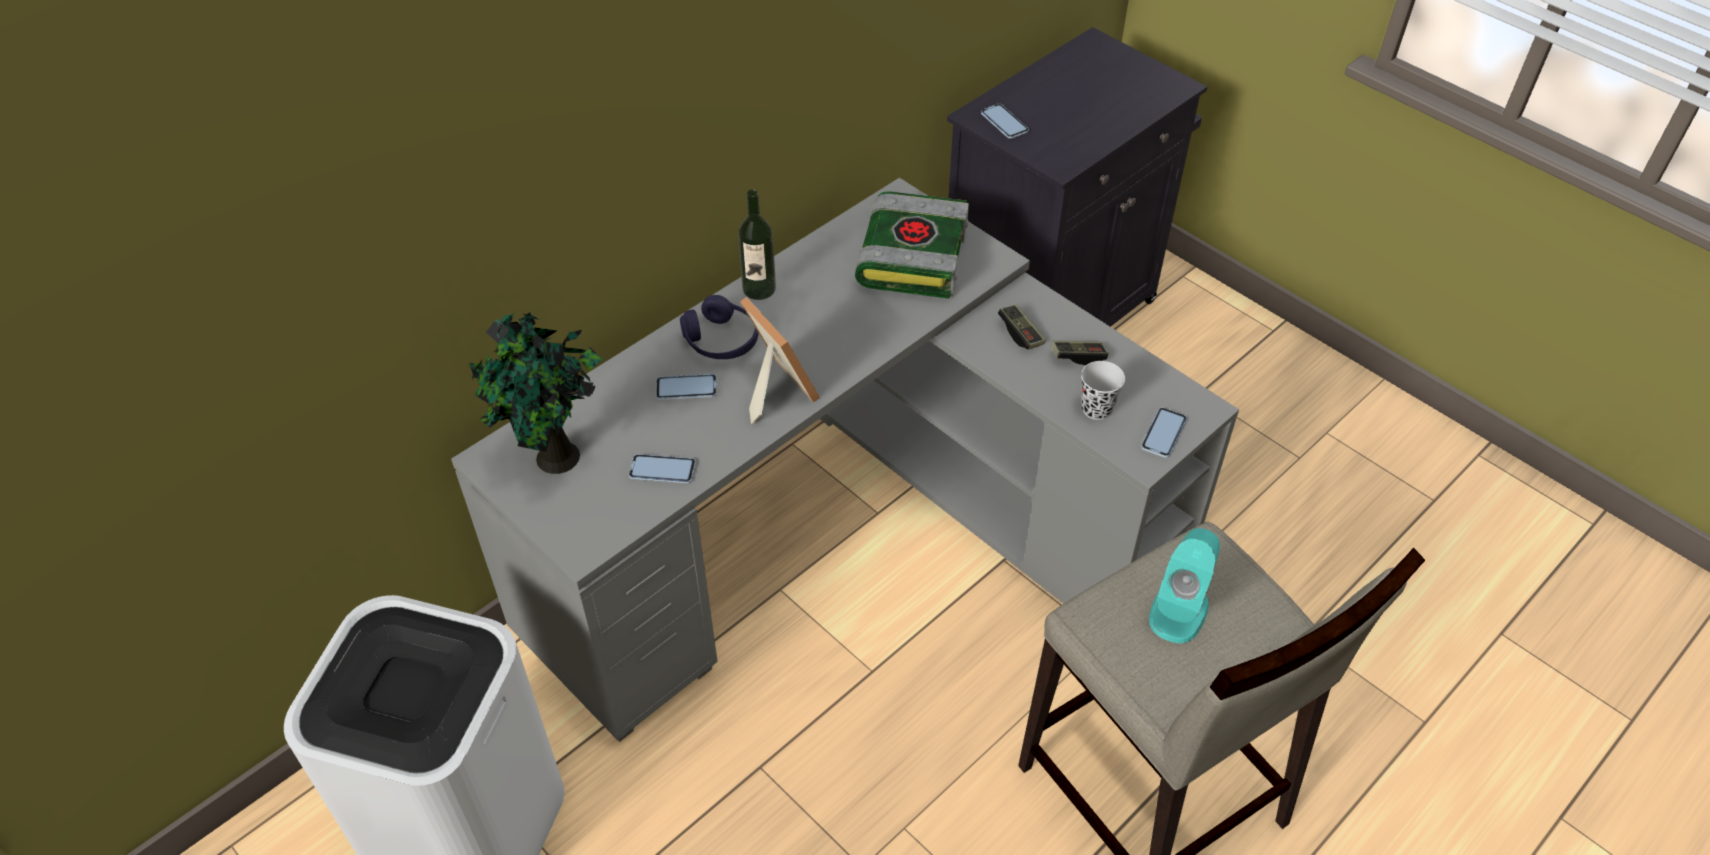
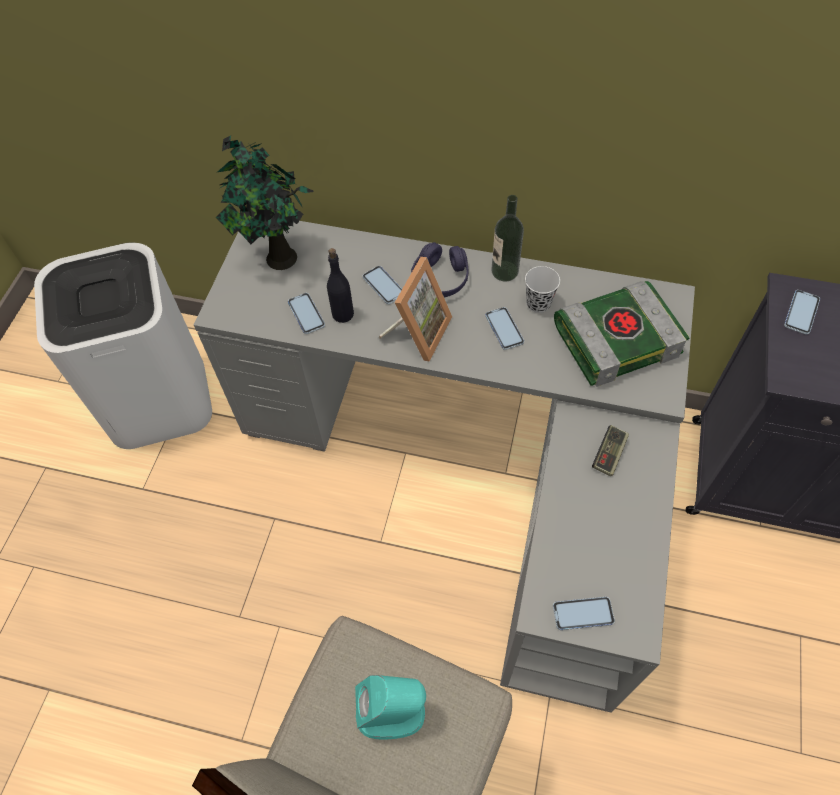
camera: 60 degrees right, 10 degrees up
(692, 439) = (342, 314): none -> black bottle
(830, 324) = (504, 329): none -> phone
(1078, 357) = (617, 507): game controller -> none
(1096, 409) = (571, 549): black cup -> black cup (538, 303)

